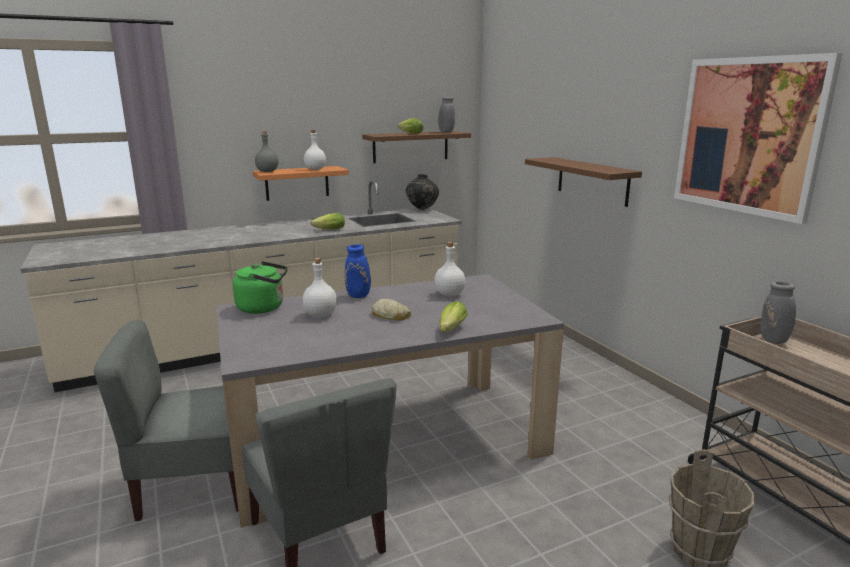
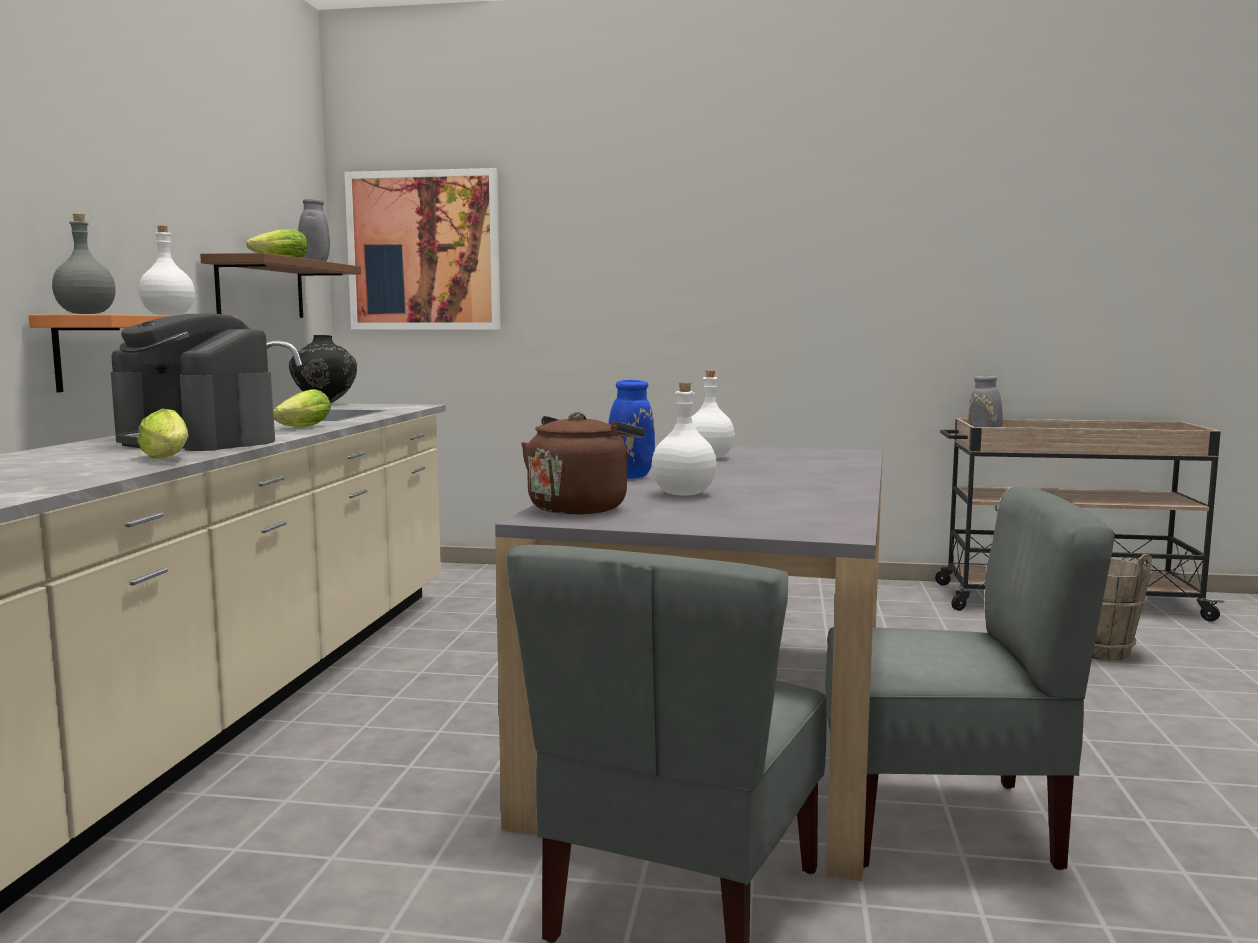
camera: 55 degrees left, 10 degrees down
(263, 308) = (581, 507): green kettle -> brown kettle
(267, 232) = (197, 441): none -> coffee machine
(390, 315) = (748, 477): bread -> none
(450, 330) = (847, 471): lettuce -> lettuce (168, 459)
(592, 181) = (634, 320): brown shelf -> none
(748, 136) = (877, 235): picture -> picture (424, 251)

